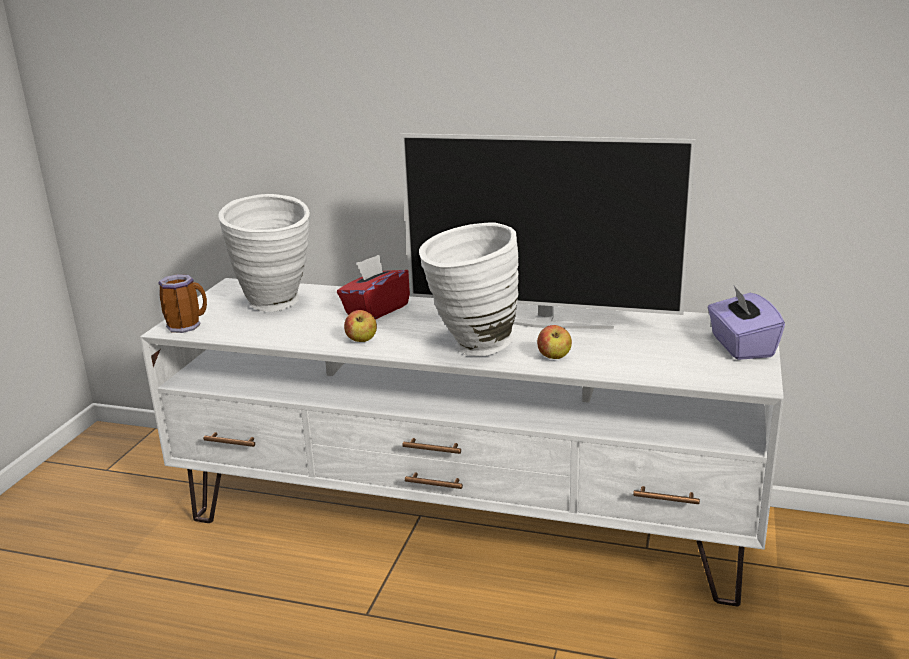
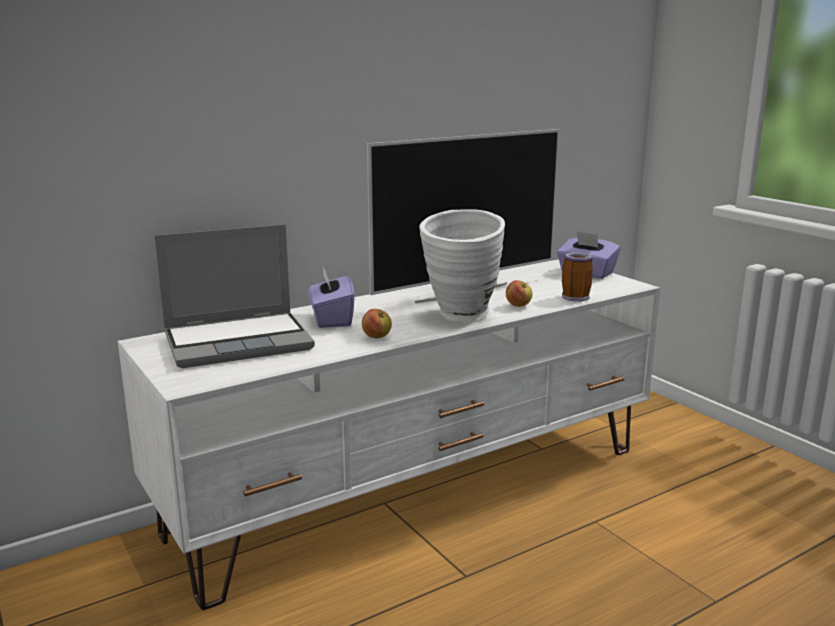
camera: 50 degrees left, 5 degrees down
(187, 326) = (196, 378): mug -> mug (575, 296)
(277, 306) = (239, 341): white vase -> laptop
(376, 310) = (331, 319): red tissue box -> purple tissue box

